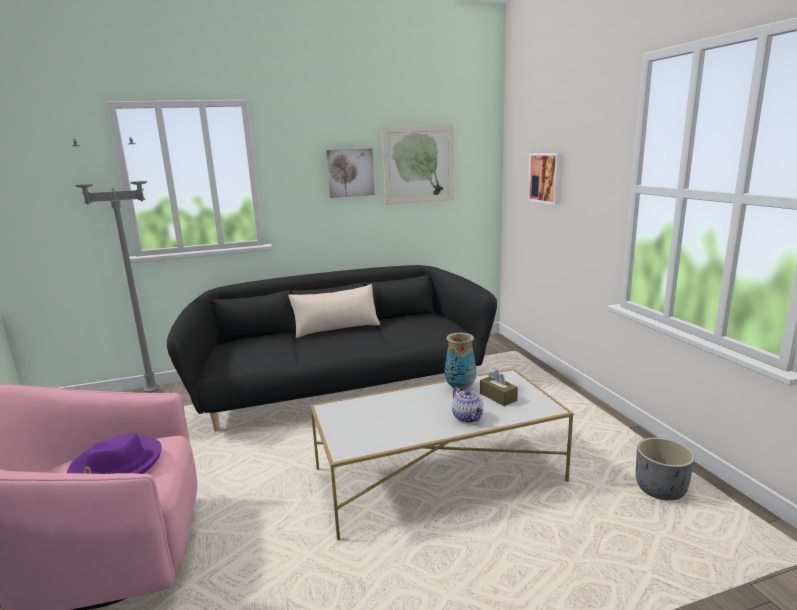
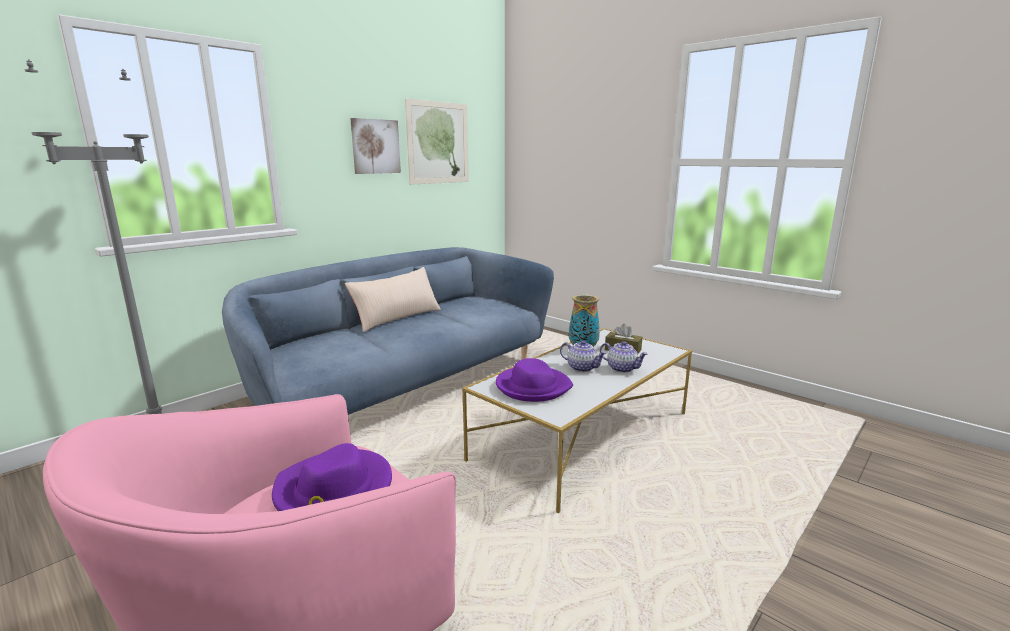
camera: 30 degrees left, 0 degrees up
(341, 389) = (404, 386): black sofa -> blue sofa
(363, 417) = (532, 386): none -> purple hat
(431, 408) = (582, 368): none -> teapot
(546, 177) = (568, 158): picture -> none
(661, 490) = (746, 403): grey planter -> none

